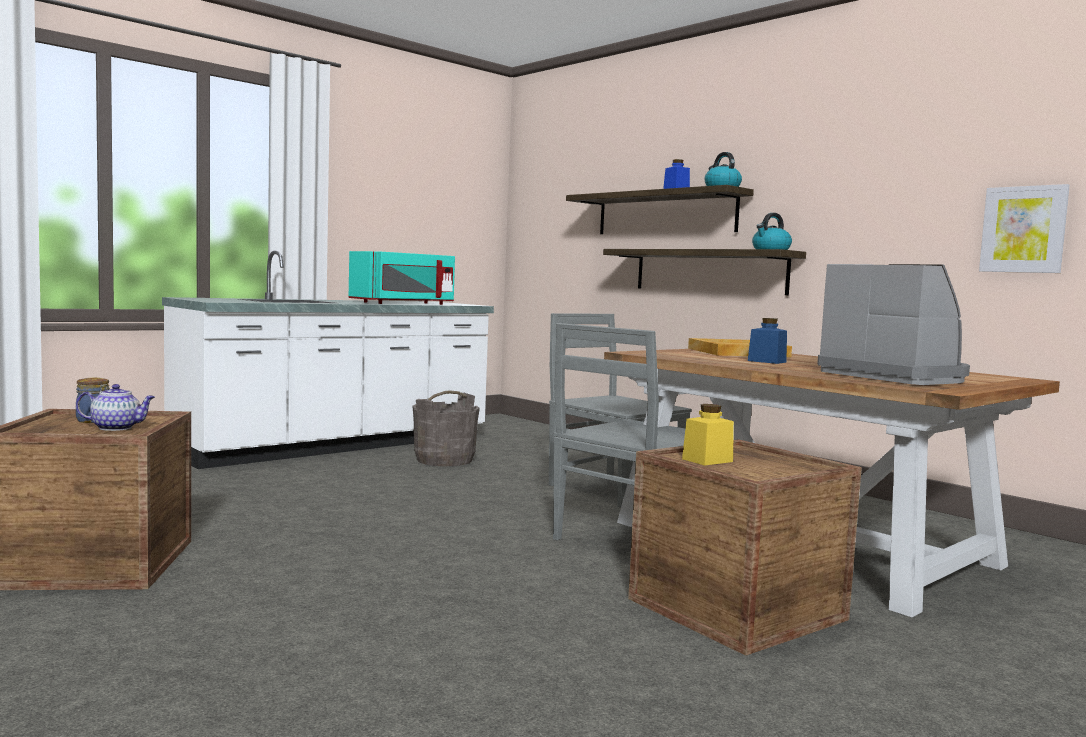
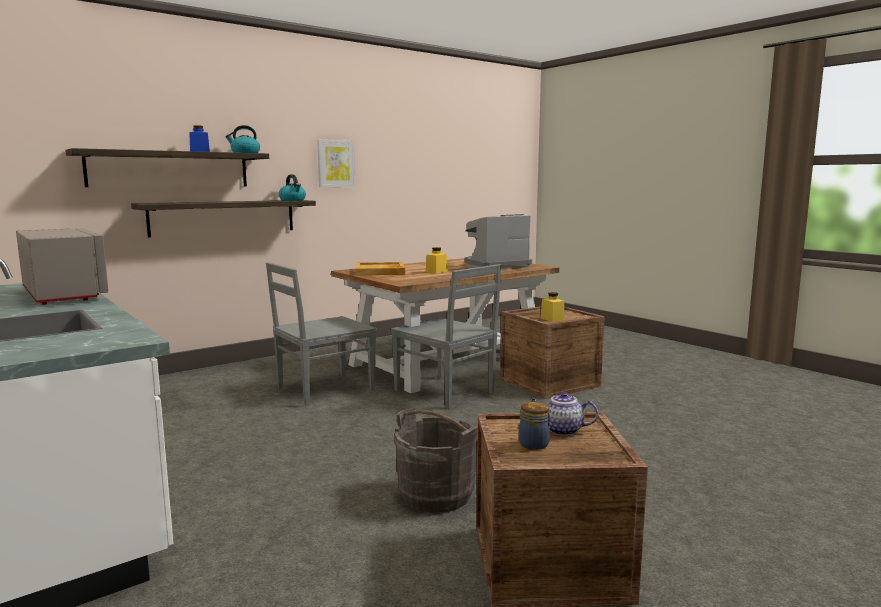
camera: 85 degrees left, 5 degrees up
(117, 428) = (561, 430): teapot -> teapot turned 75 degrees counterclockwise
(404, 303) = (65, 295): turquoise microwave -> grey microwave
(444, 460) = (188, 440): grey bucket -> grey bucket (436, 495)
(767, 361) = (436, 272): blue jar -> yellow jar
(1023, 229) = (409, 186): picture -> picture (336, 163)

